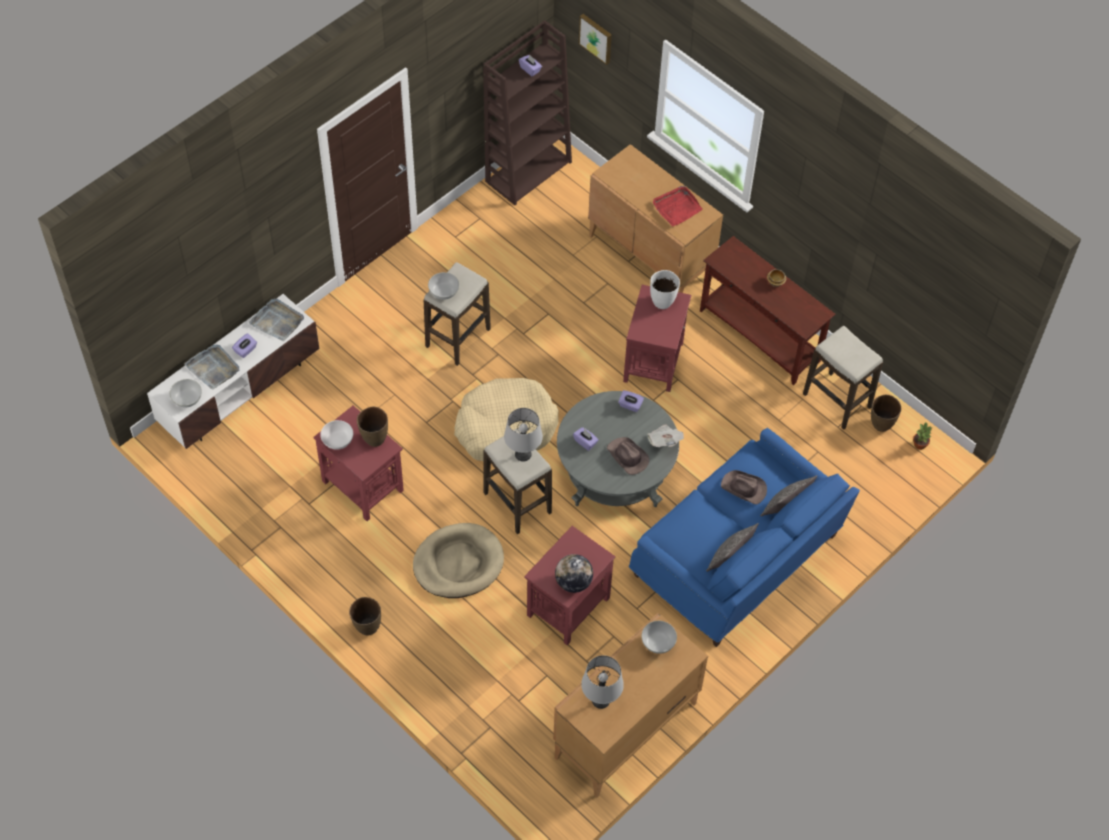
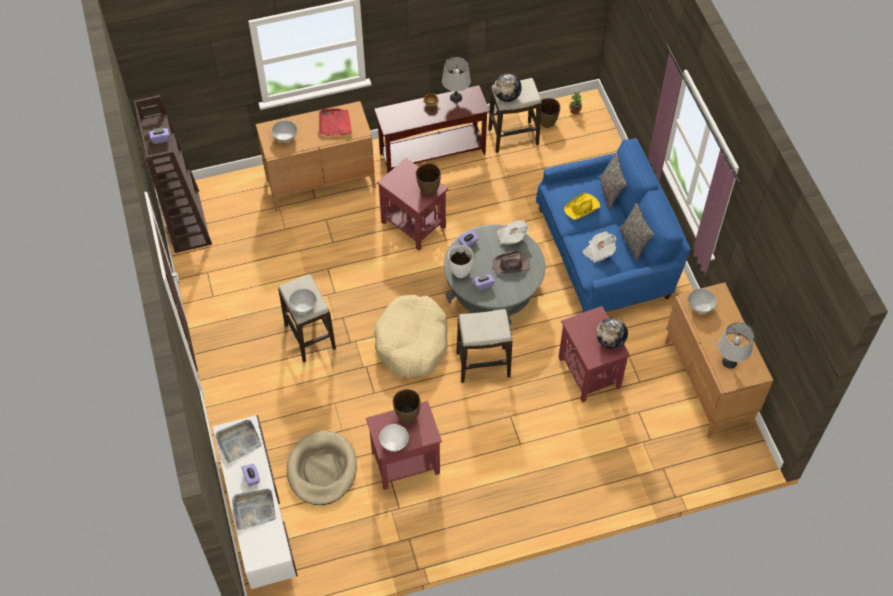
camera: 60 degrees left, 0 degrees up
(187, 400) = (273, 543): white bowl -> white bowl (285, 137)
(367, 627) = (535, 514): brown vase -> brown vase (428, 190)
(458, 563) = (513, 427): beige dog bed -> beige dog bed (322, 469)
(523, 454) = (485, 321): grey table lamp -> grey table lamp (456, 97)
(596, 38) = (180, 76): picture -> none
(662, 302) = (401, 177): white vase -> white vase (460, 271)
(693, 528) = (598, 252): none -> newspaper
(744, 488) = (582, 207): brown hat -> yellow hat
(835, 346) = (507, 97): none -> globe

